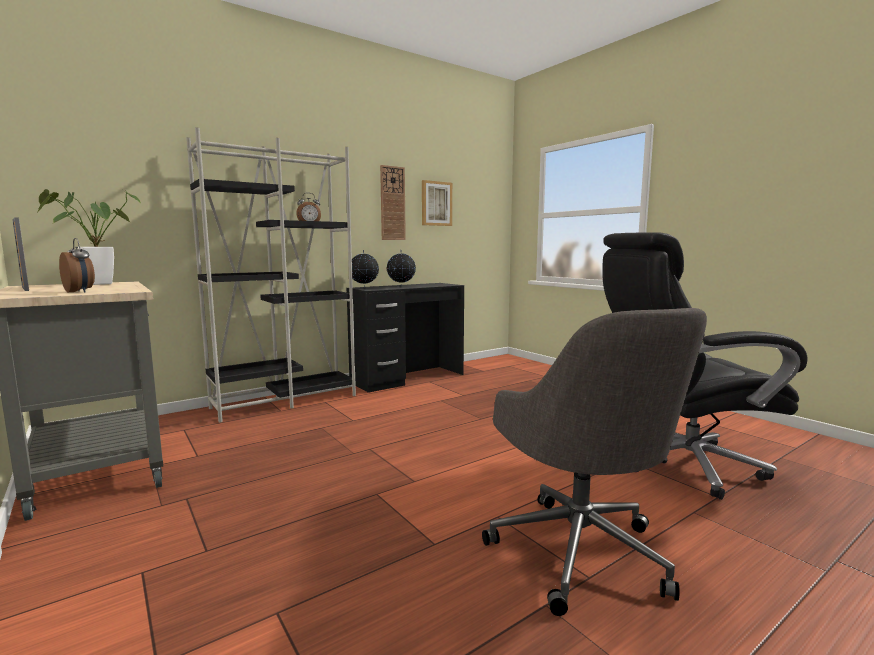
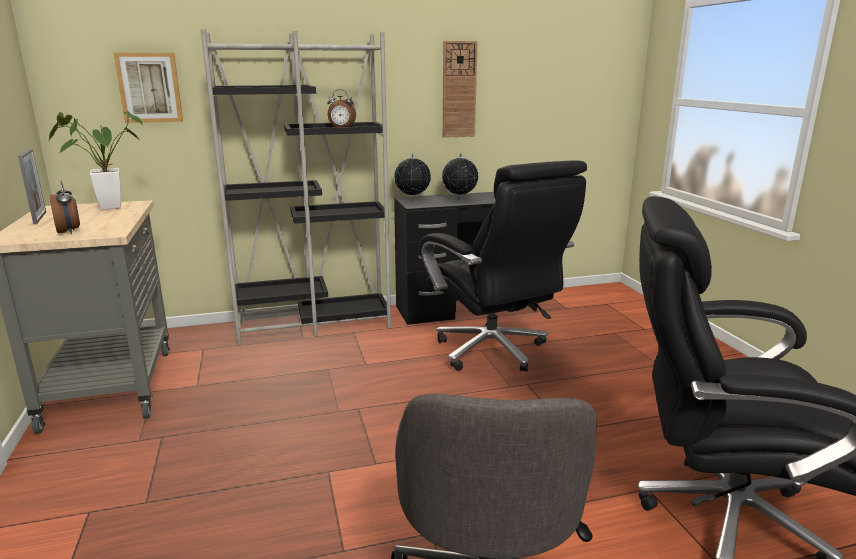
camera: 20 degrees right, 10 degrees up
(436, 203) = (522, 86): picture -> picture (149, 87)
(453, 401) = (495, 353): none -> black office chair

